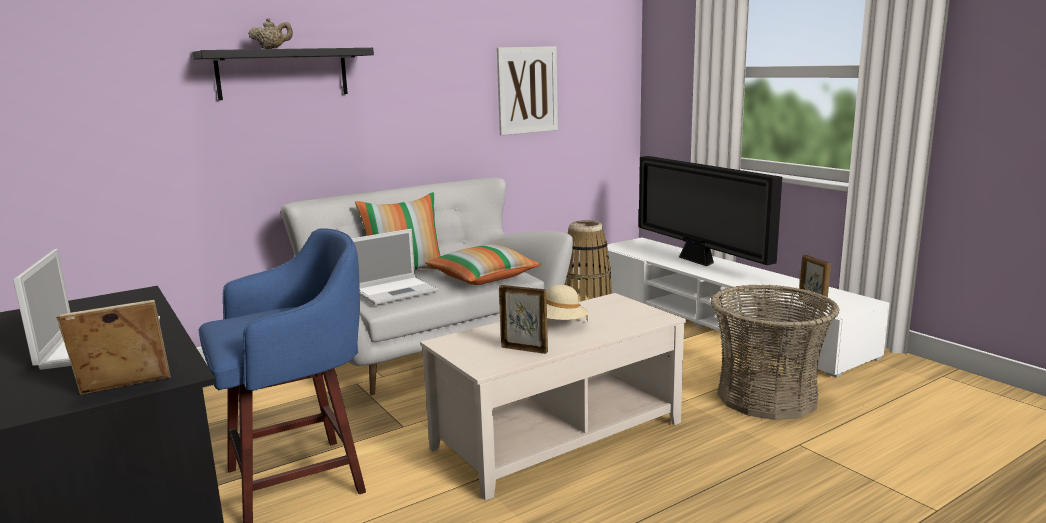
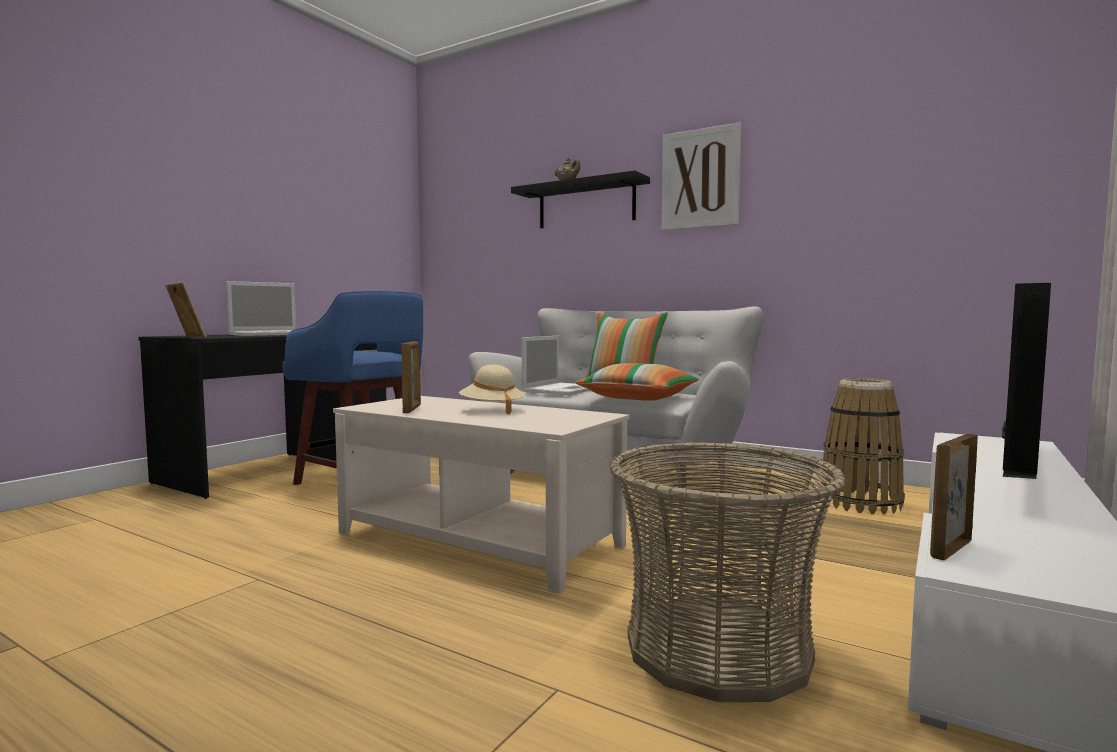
camera: 65 degrees right, 10 degrees down
(397, 291) = (562, 390): laptop -> laptop turned 90 degrees counterclockwise
(527, 90) = (857, 207): picture -> picture (700, 179)

